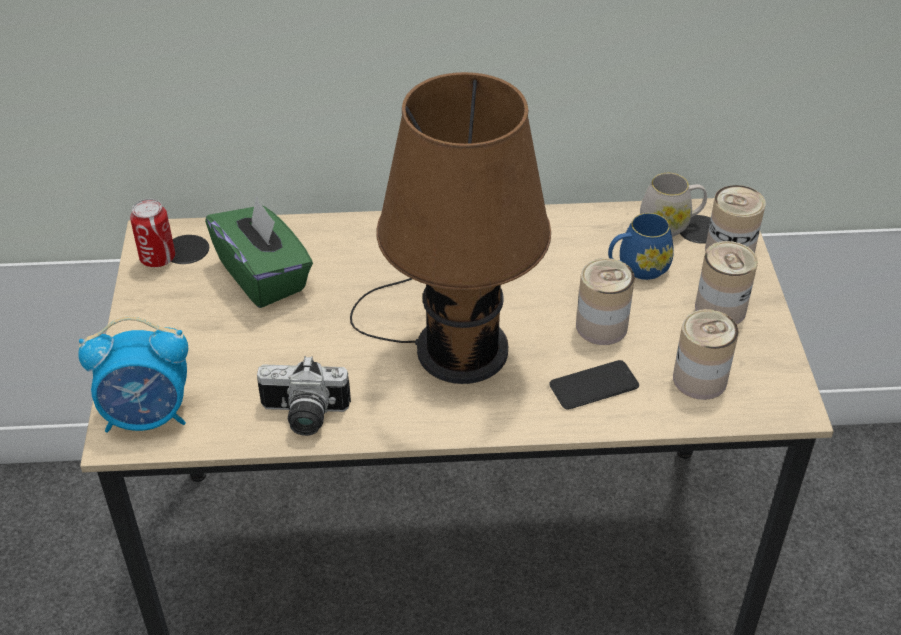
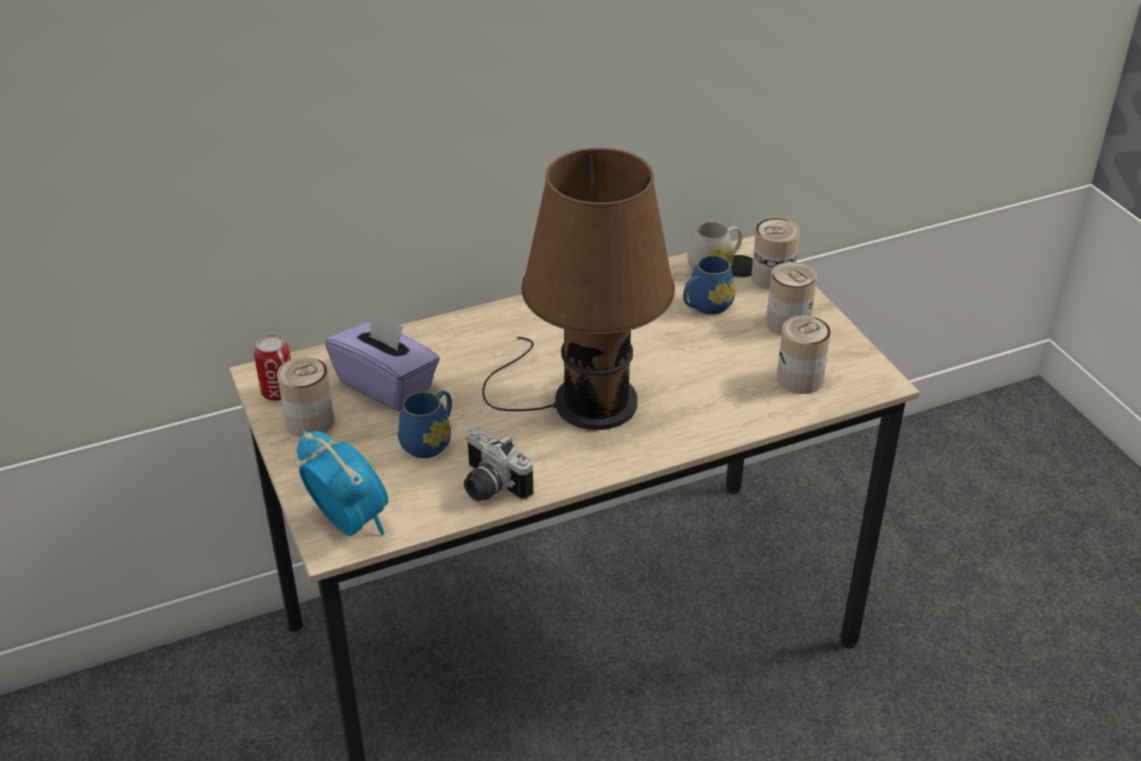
camera: 20 degrees left, 5 degrees down
(148, 416) = (349, 521): alarm clock -> alarm clock turned 105 degrees counterclockwise
(264, 276) = (386, 385): green tissue box -> purple tissue box
(273, 349) = (430, 441): none -> blue mug
(303, 417) = (489, 487): camera -> camera turned 60 degrees clockwise
(594, 386) = (719, 404): phone -> none
(601, 326) = (700, 358): can -> can (309, 422)

